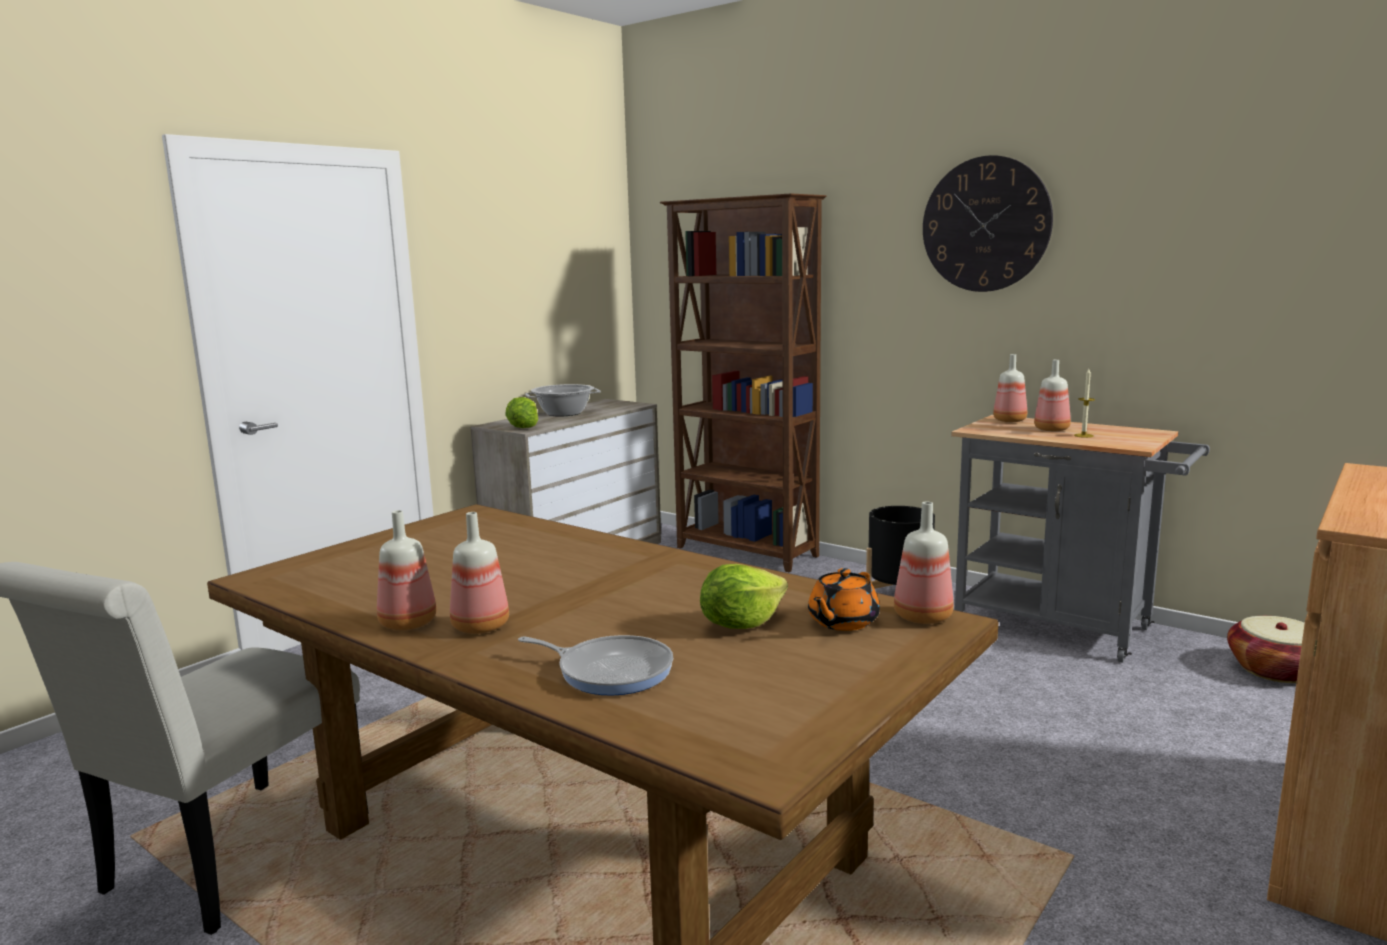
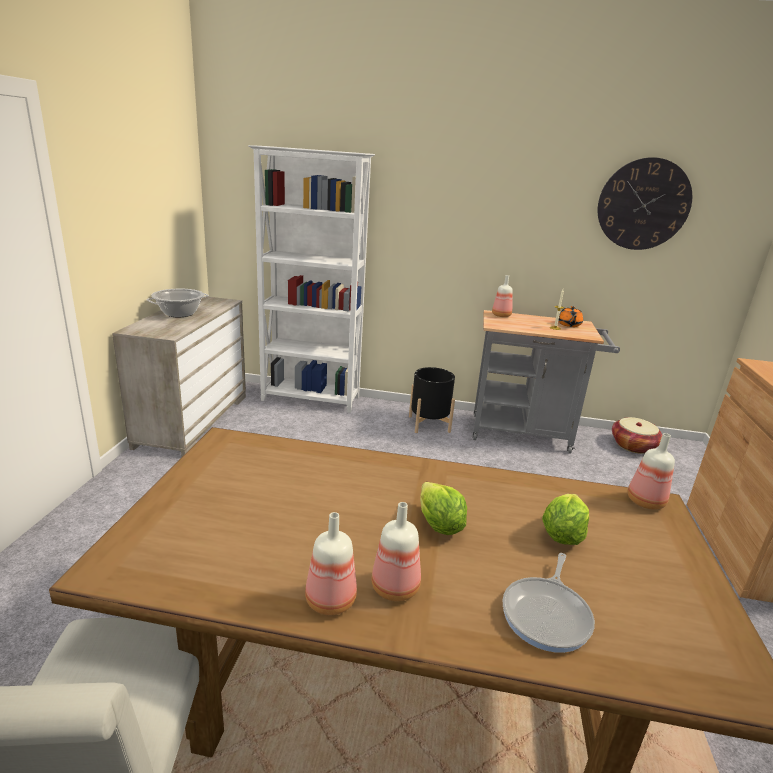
camera: 30 degrees left, 10 degrees up
(523, 427) = (164, 332): lettuce -> lettuce (439, 525)
(610, 671) = (547, 614): frying pan -> frying pan turned 120 degrees clockwise
(747, 552) = (311, 399): brown bookcase -> white bookcase
(842, 622) = (613, 518): orange teapot -> orange teapot (569, 325)
(985, 224) = (487, 188): wall clock -> wall clock (643, 204)
(1052, 429) = (533, 323): bottle -> none

